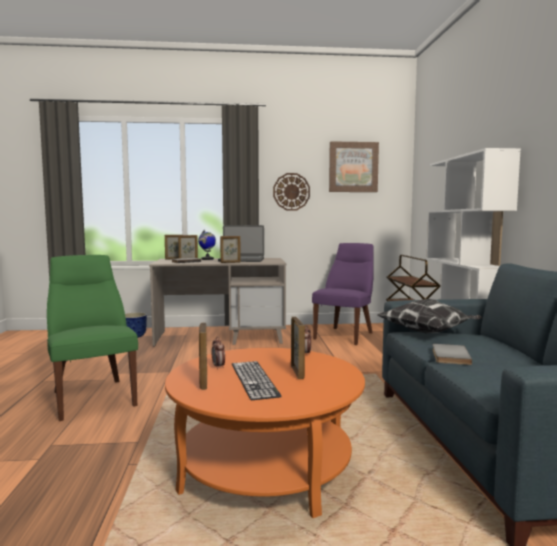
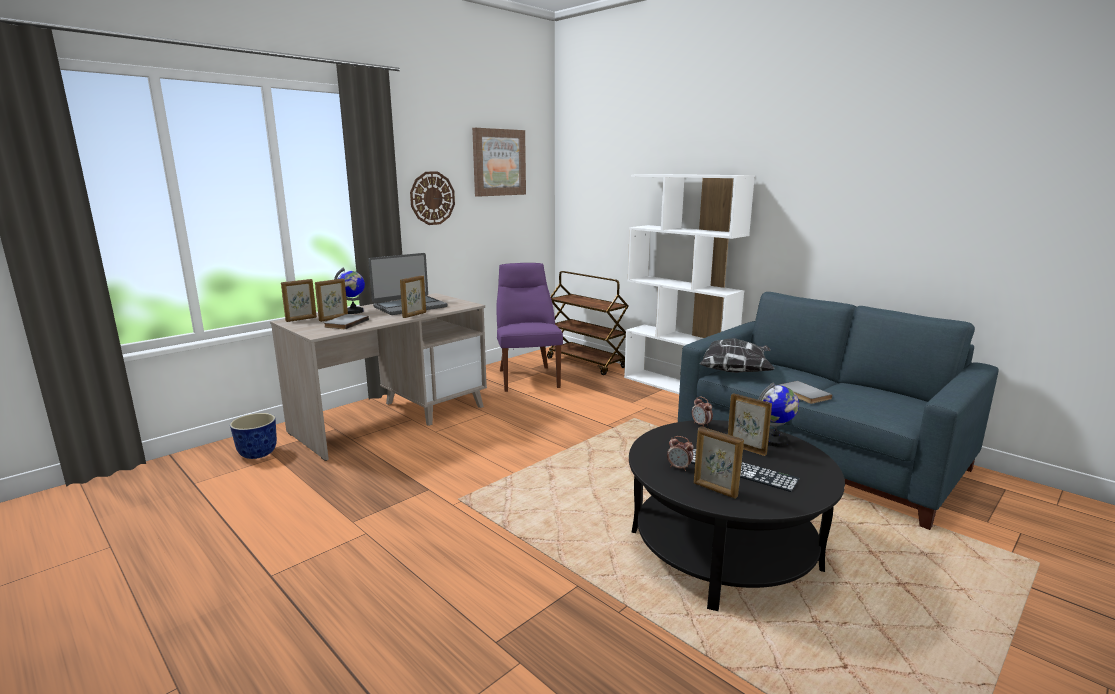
camera: 40 degrees left, 10 degrees up
(92, 397) = (406, 562): green chair -> none
(266, 467) = (724, 549): orange coffee table -> black coffee table
(335, 375) = (774, 441): none -> globe

